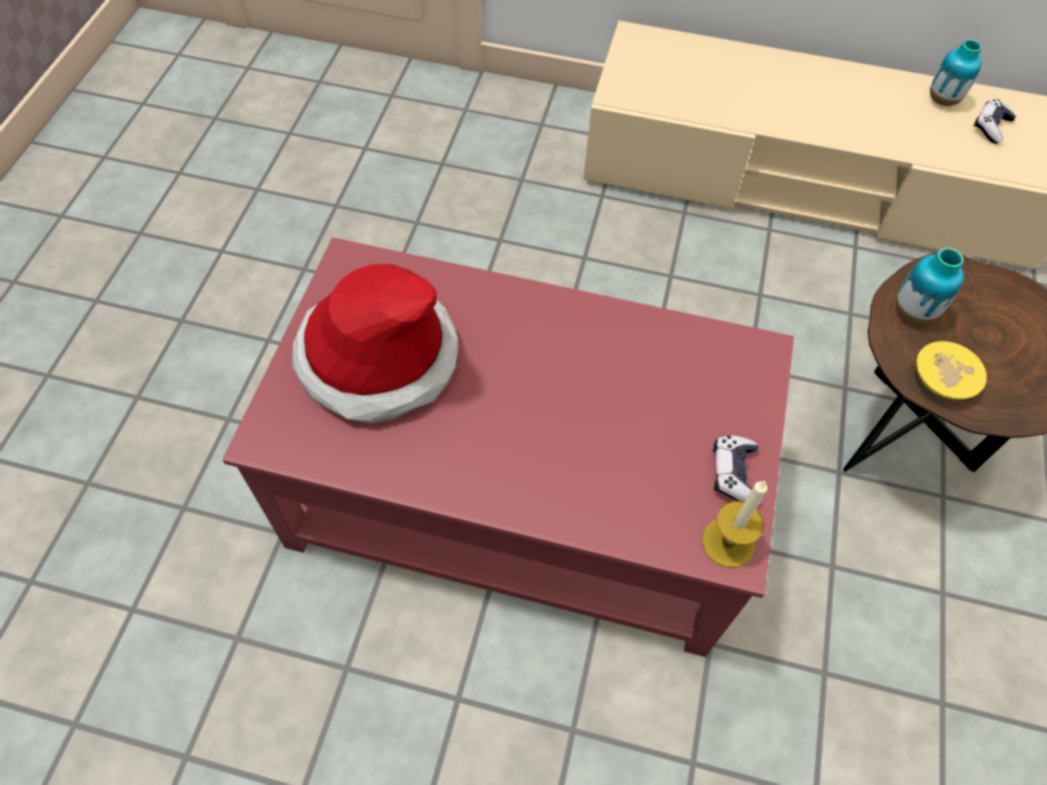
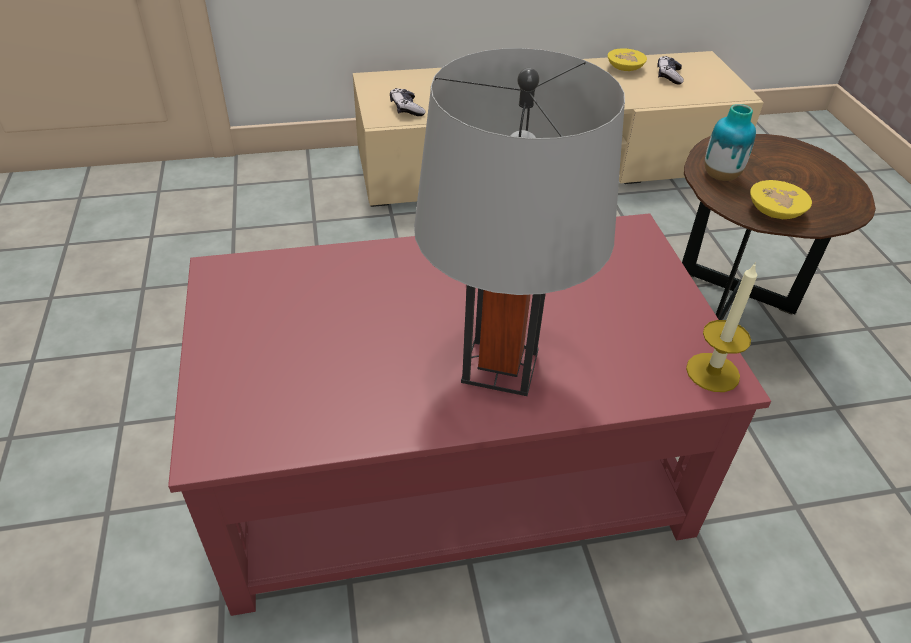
camera: 25 degrees left, 15 degrees down
(377, 357) = (295, 338): hat -> none
(535, 456) = (500, 366): none -> grey table lamp
(734, 474) = (678, 320): game controller -> game controller (406, 109)
(942, 100) = (626, 68): vase -> yellow bowl

